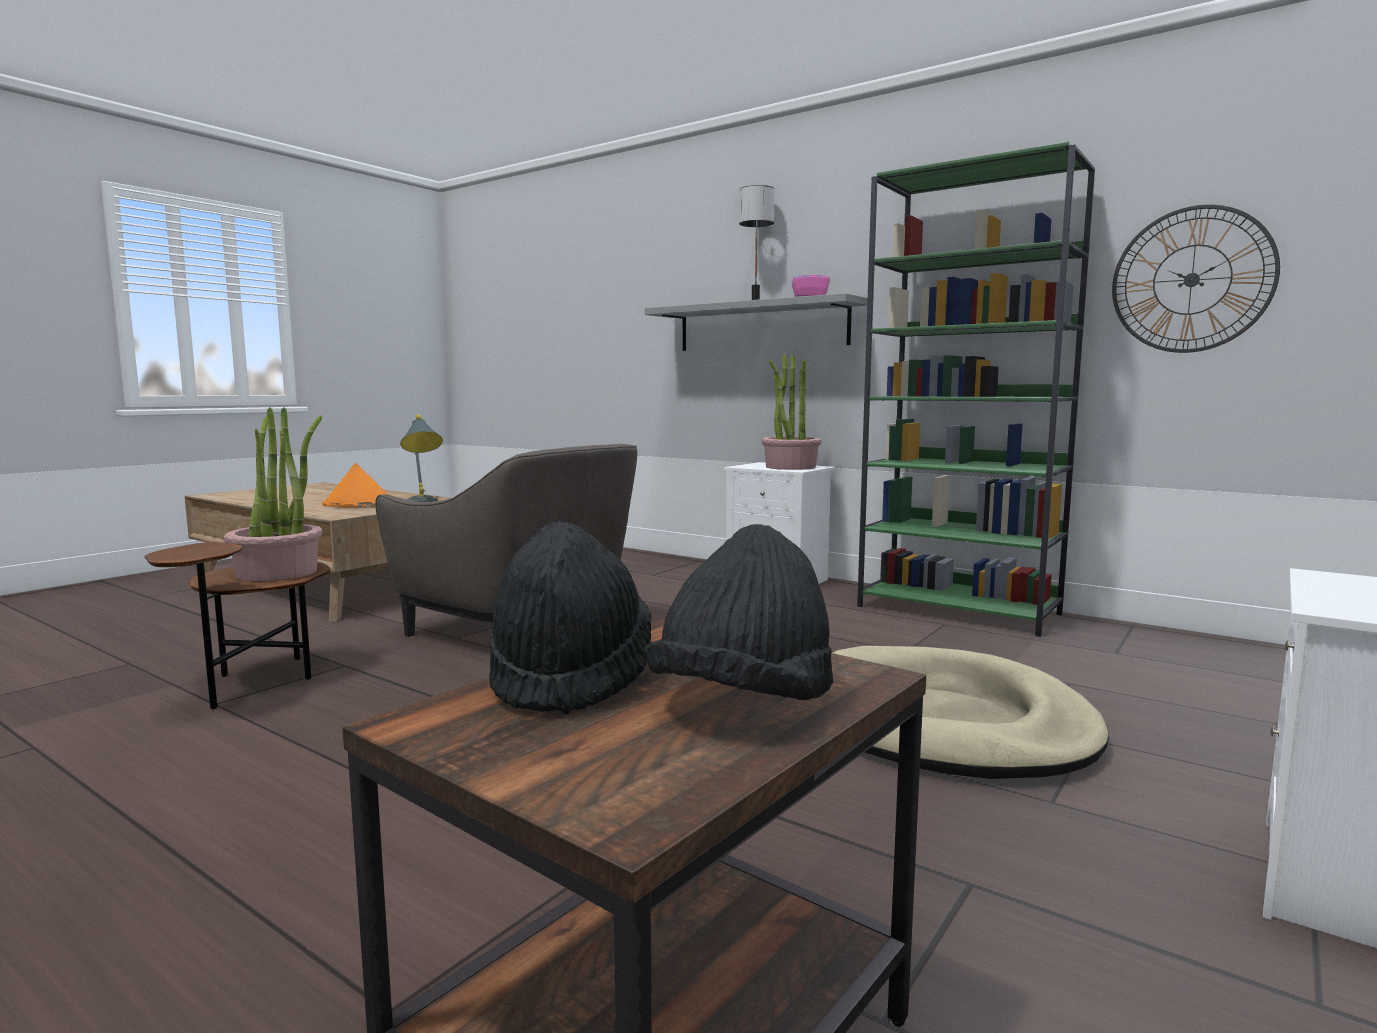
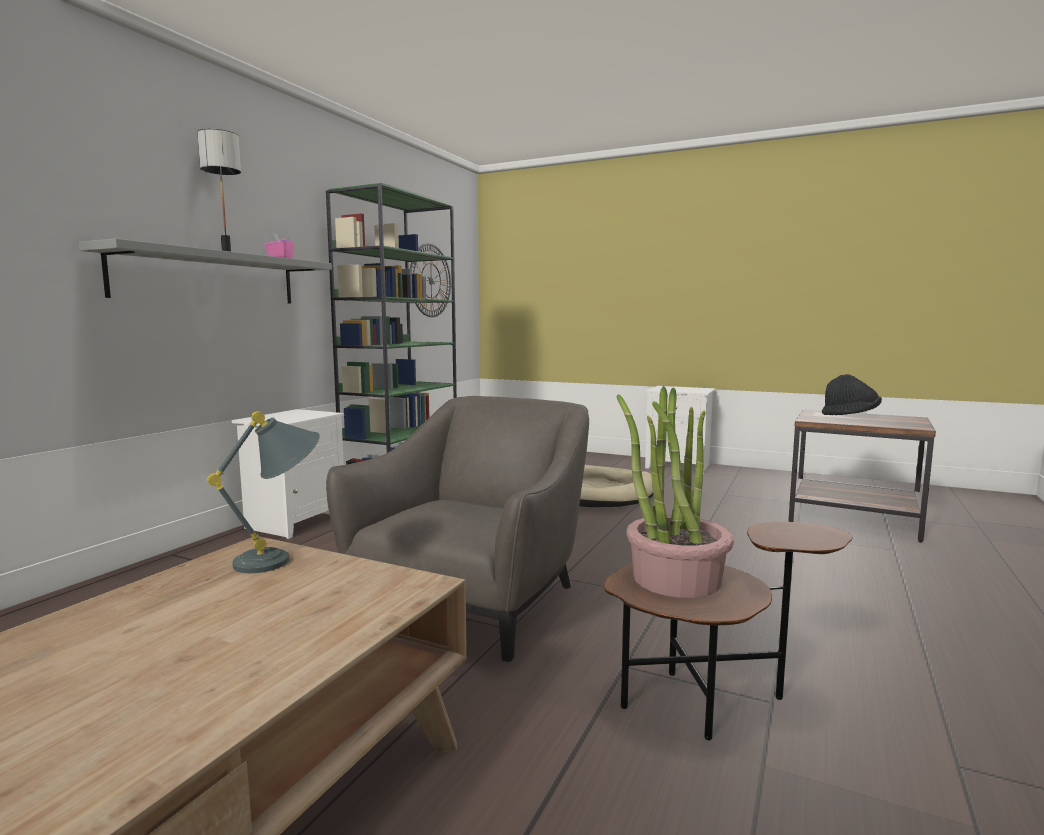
camera: 100 degrees left, 0 degrees up
(359, 504) = (278, 602): orange hat -> none
(571, 677) = (866, 423): black hat -> none
(790, 467) = (299, 414): potted plant -> none

